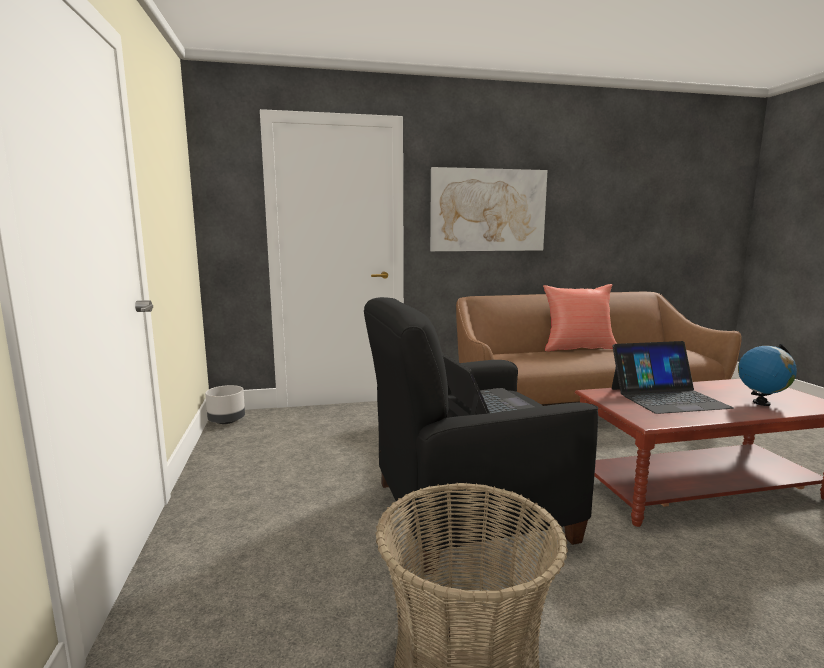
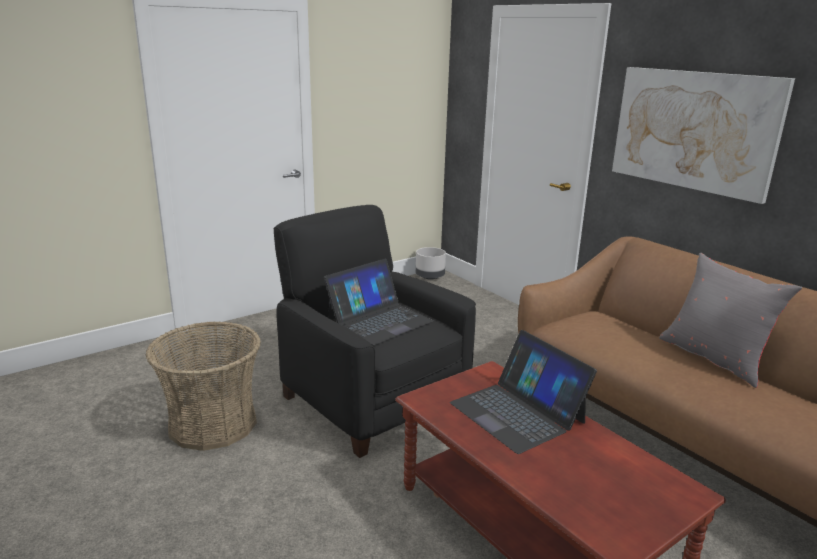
camera: 65 degrees right, 10 degrees up
(578, 348) = (714, 358): red pillow -> grey pillow
(761, 403) = (566, 479): globe -> none

